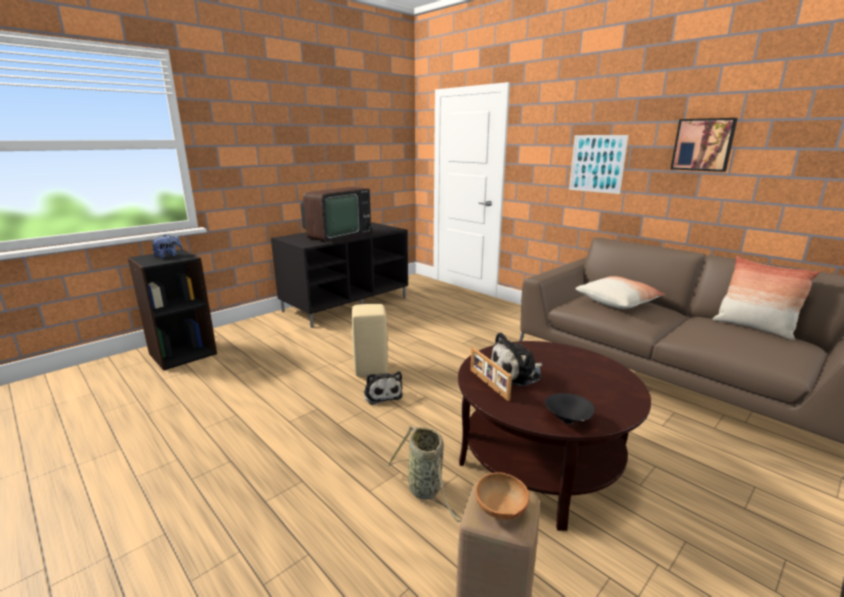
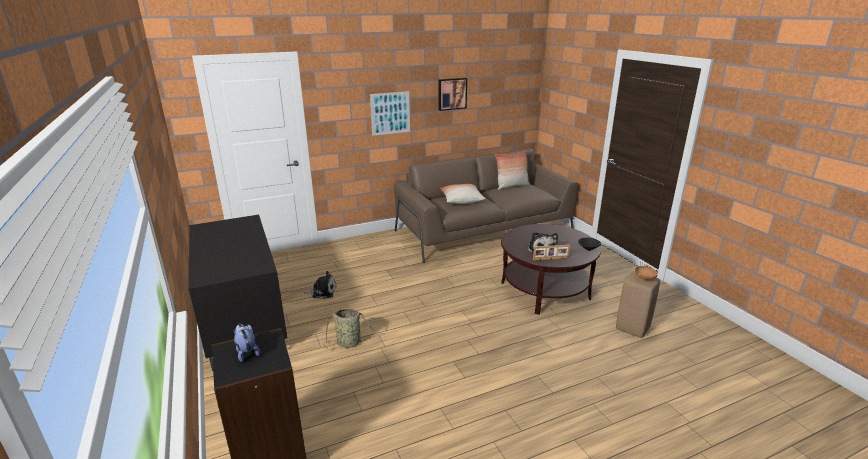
camera: 70 degrees left, 5 degrees up
(336, 235) = (235, 249): television -> none
(371, 369) = (407, 327): beige stool -> none
(382, 394) = (448, 328): plush toy -> plush toy (322, 292)
(426, 490) = (557, 330): basket -> basket (351, 343)

